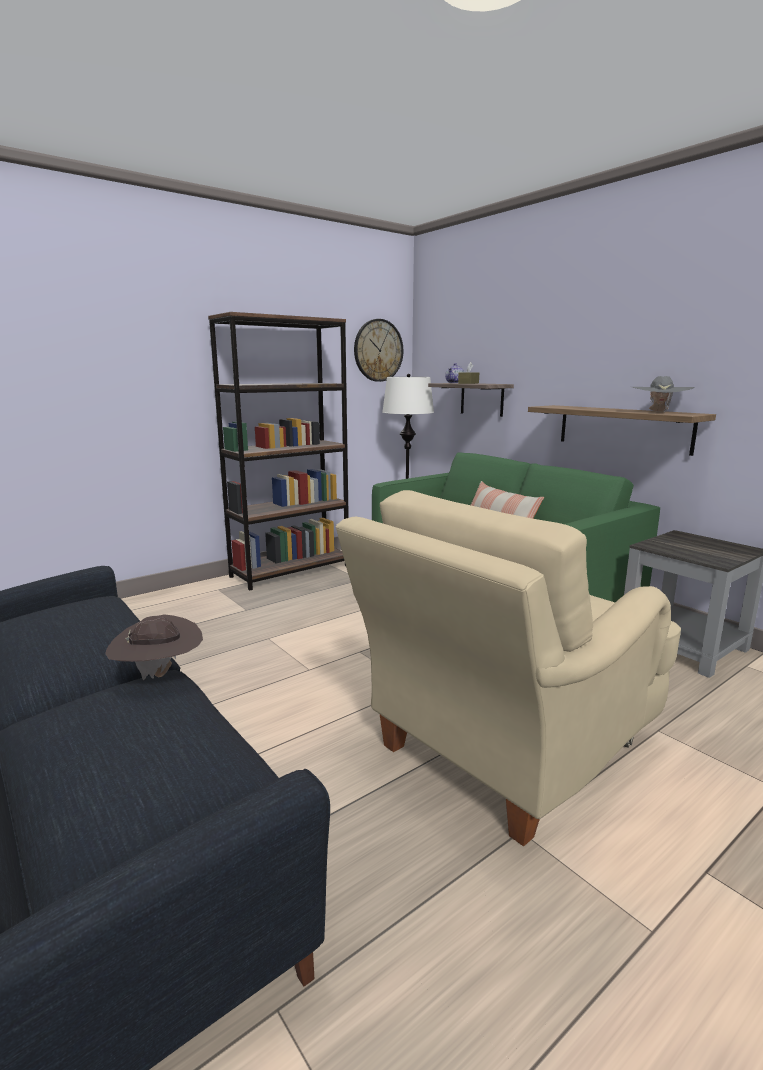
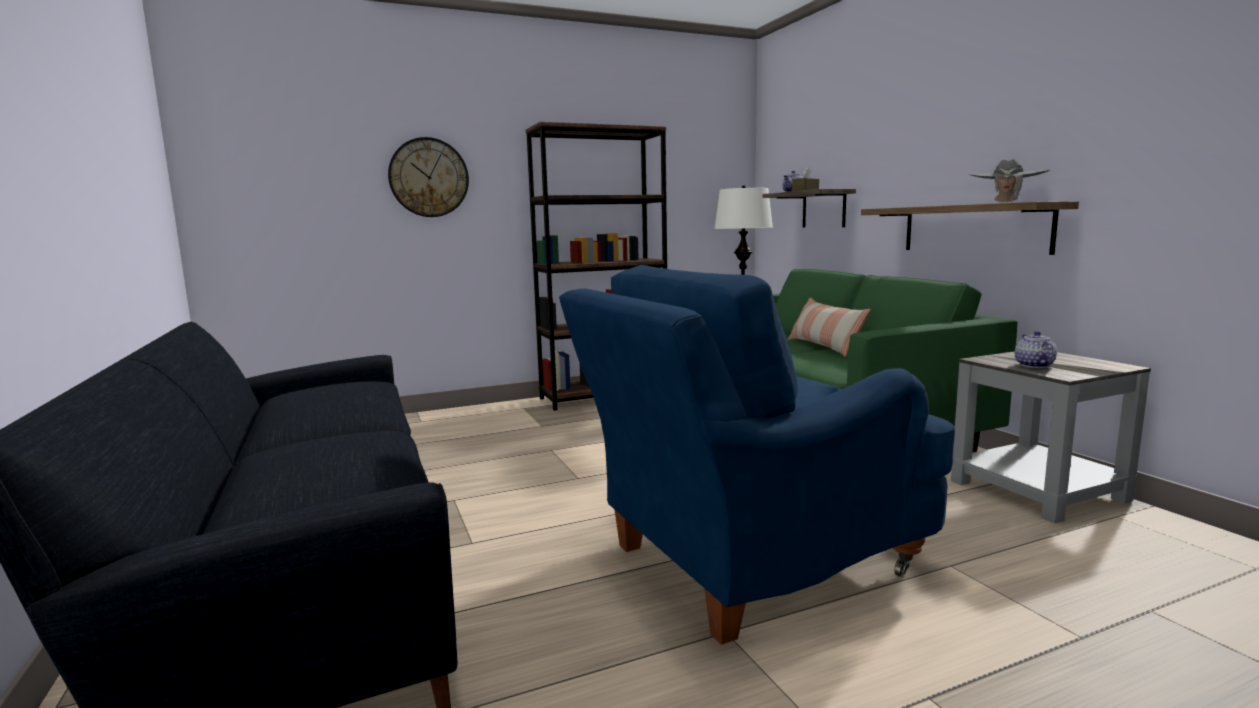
camera: 15 degrees right, 5 degrees down
(159, 675) = (379, 428): brown hat -> none
(378, 350) = (713, 163): wall clock -> wall clock (429, 177)
(503, 750) = (748, 563): beige armchair -> blue armchair
(689, 551) = (1034, 365): none -> teapot

